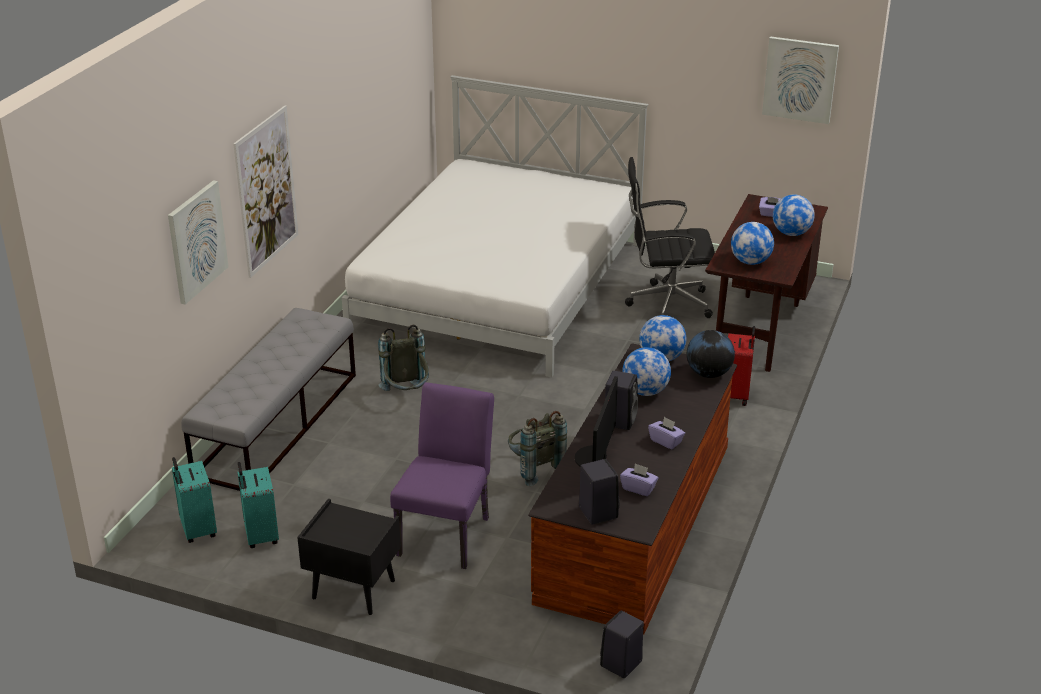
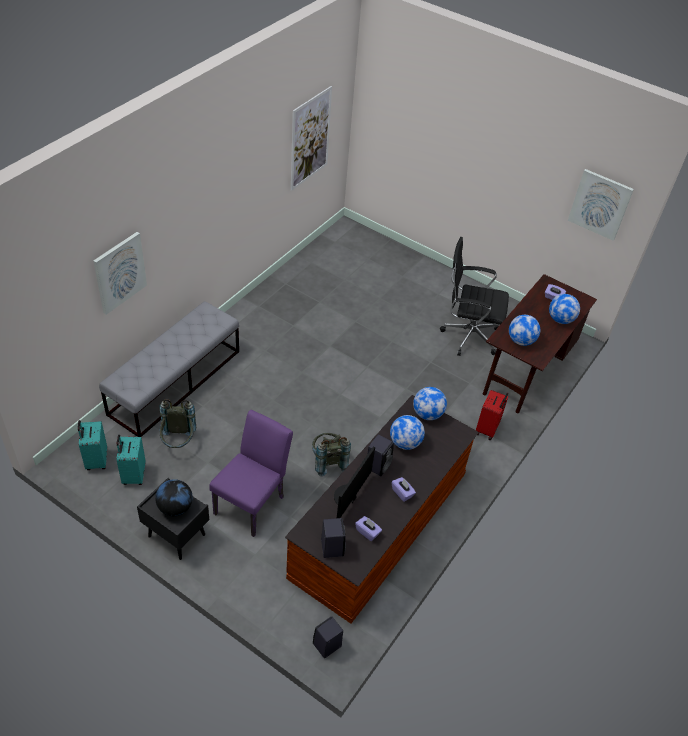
camera: 10 degrees right, 15 degrees up
(266, 191) = (186, 230): picture -> picture (310, 138)
(407, 395) = (266, 377): grey backpack -> grey backpack (178, 442)
(499, 287) = (359, 295): white bed -> none
(709, 374) = (455, 436): globe -> globe (175, 507)

